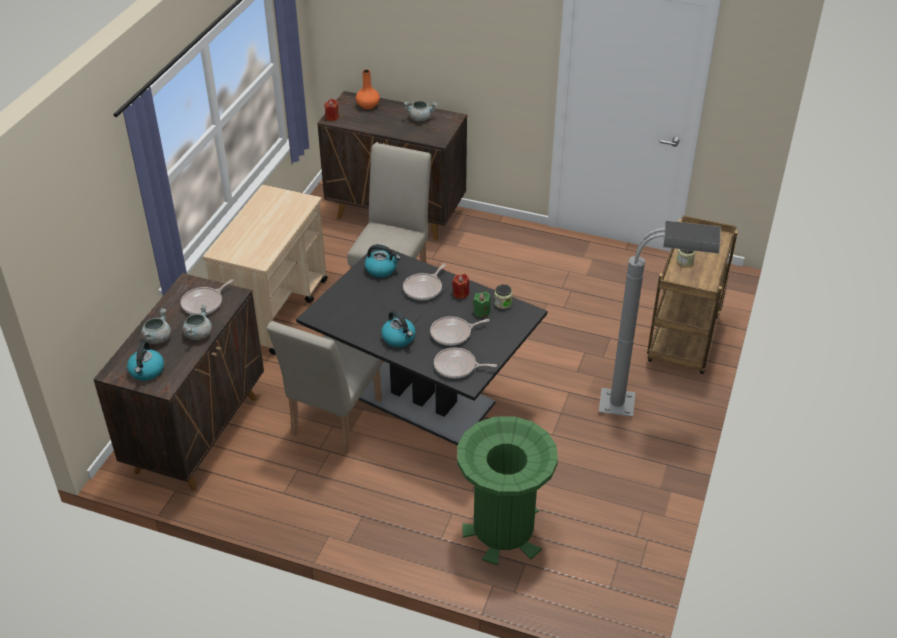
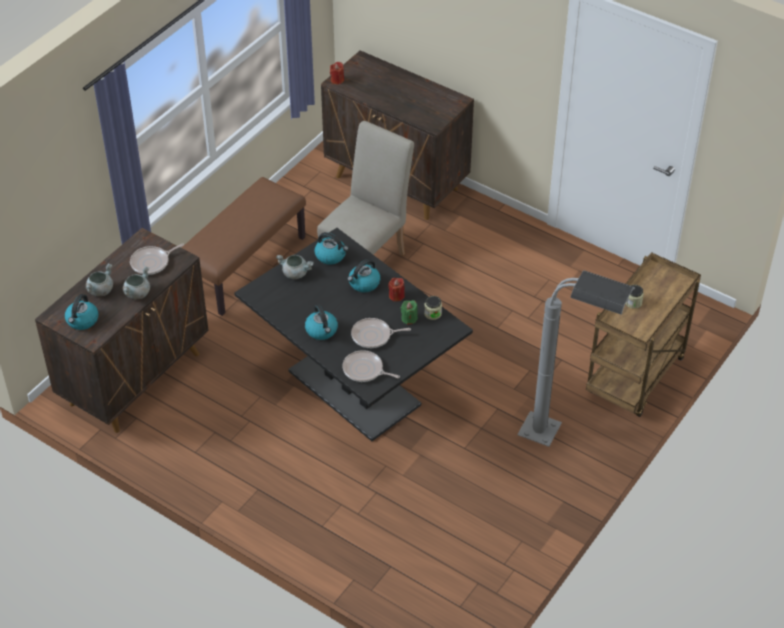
camera: 15 degrees right, 5 degrees up
(275, 309) = (244, 265): beige cart -> brown bench
(332, 423) = (261, 393): beige chair -> none
(368, 105) = (378, 72): orange vase -> none
(420, 118) = (425, 96): grey cooking pot -> grey cooking pot (296, 273)
(424, 288) = (364, 284): frying pan -> kettle
(503, 530) = (382, 531): green trash can -> none

